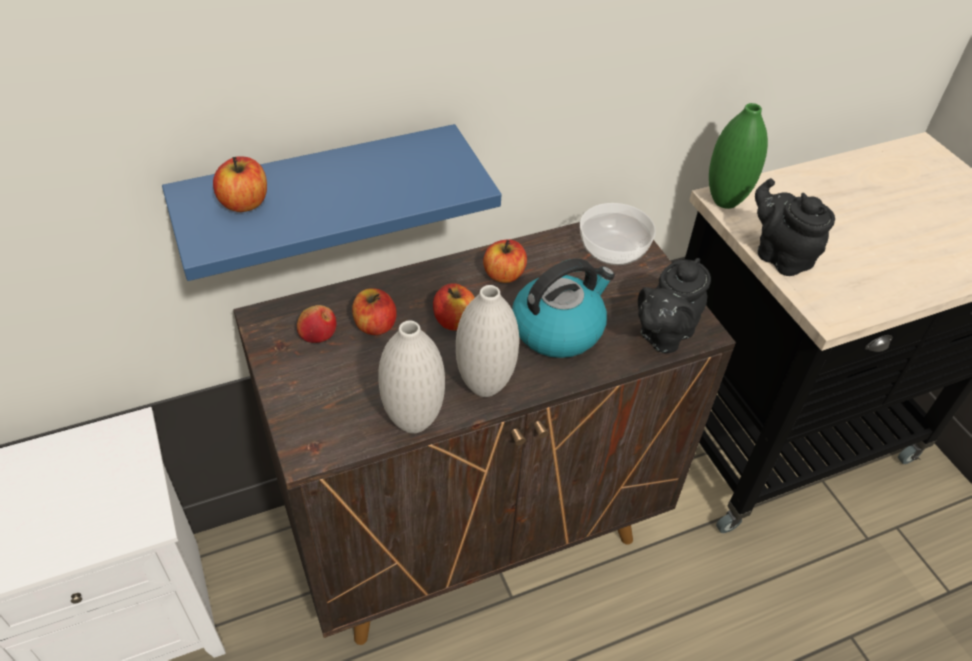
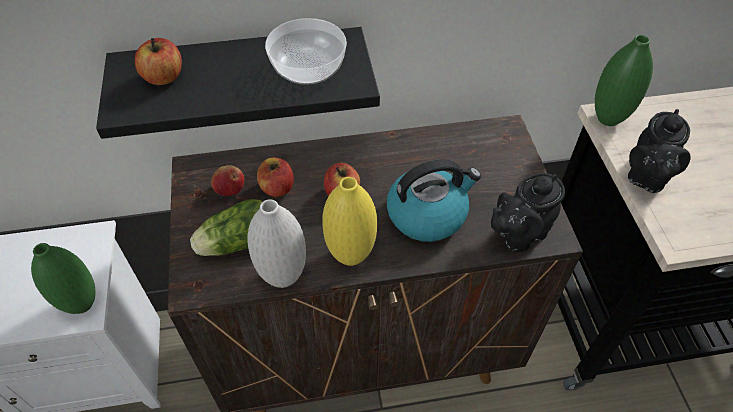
camera: 15 degrees right, 5 degrees up
(138, 513) = (82, 304): none -> green vase
(321, 198) = (244, 77): blue shelf -> black shelf
(344, 394) = (235, 243): none -> lettuce
(485, 386) = (351, 255): white vase -> yellow vase
(504, 275) = (395, 159): apple -> none
(613, 250) = (496, 149): bowl -> bowl (308, 68)
(780, 256) = (645, 177): black teapot -> black teapot turned 135 degrees counterclockwise

